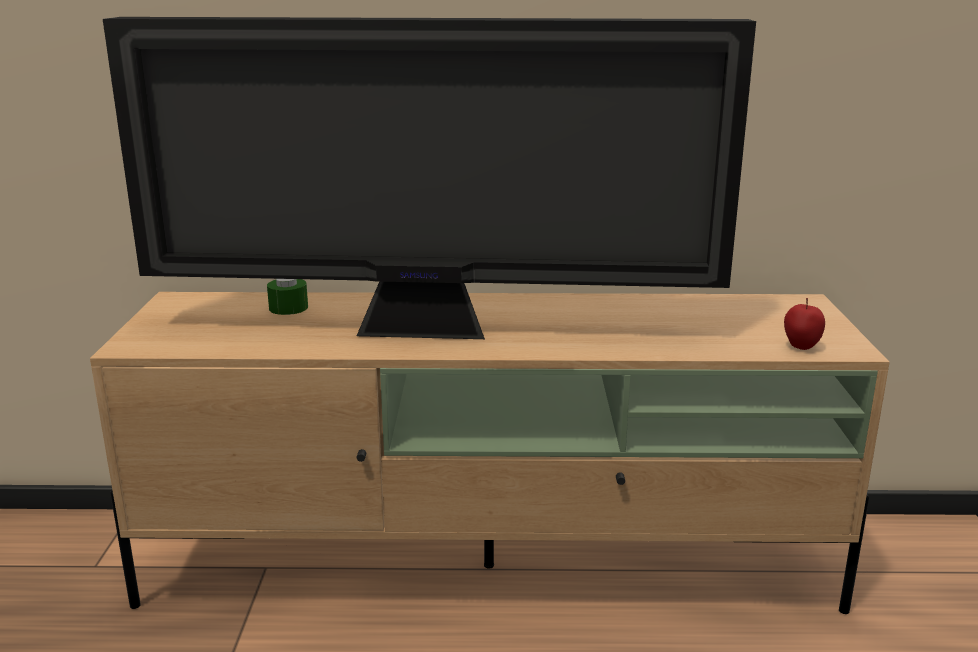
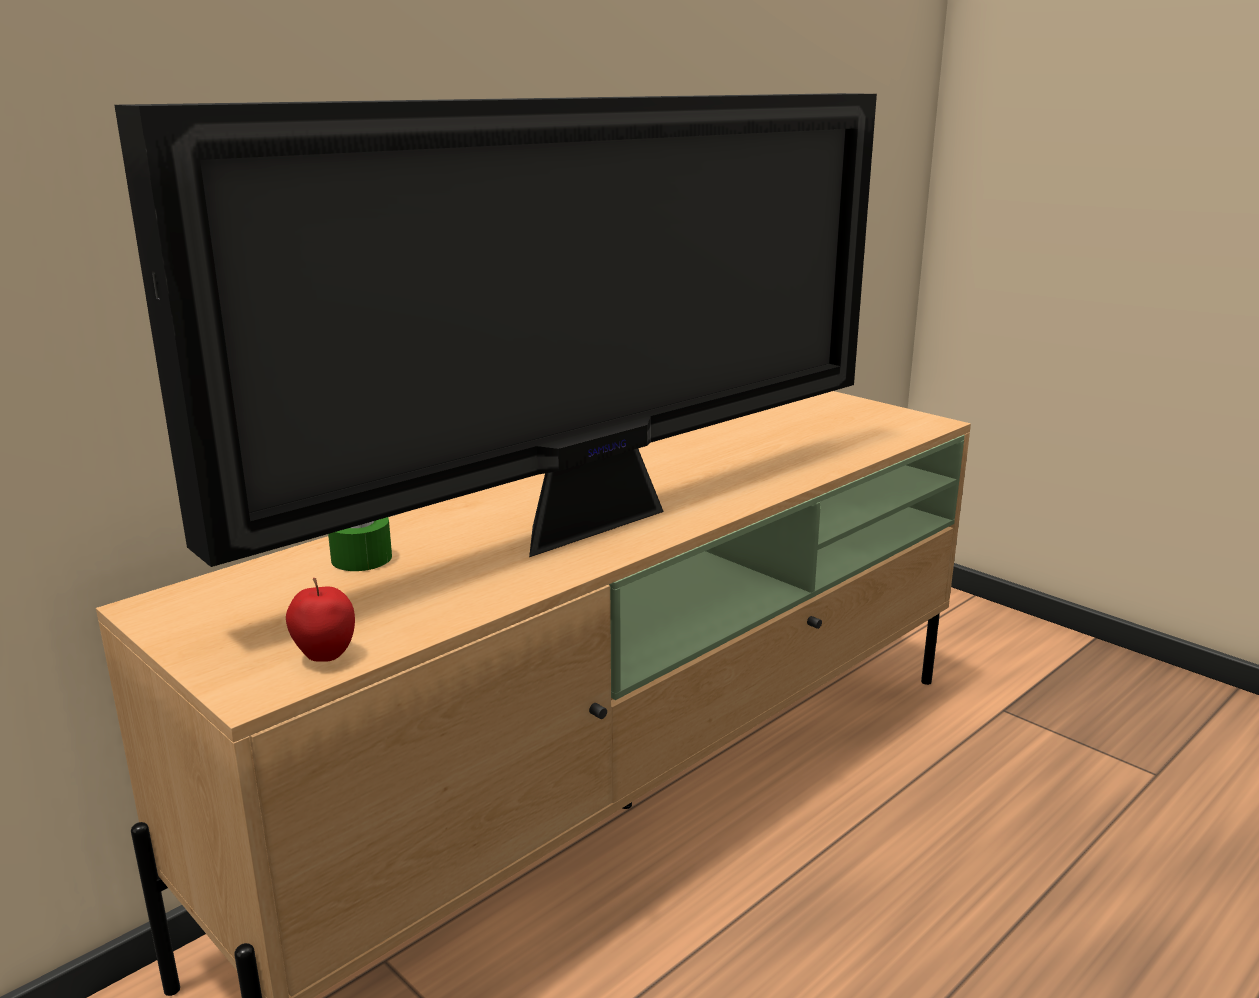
camera: 45 degrees left, 0 degrees up
(801, 347) = (901, 431): apple -> apple (325, 657)

